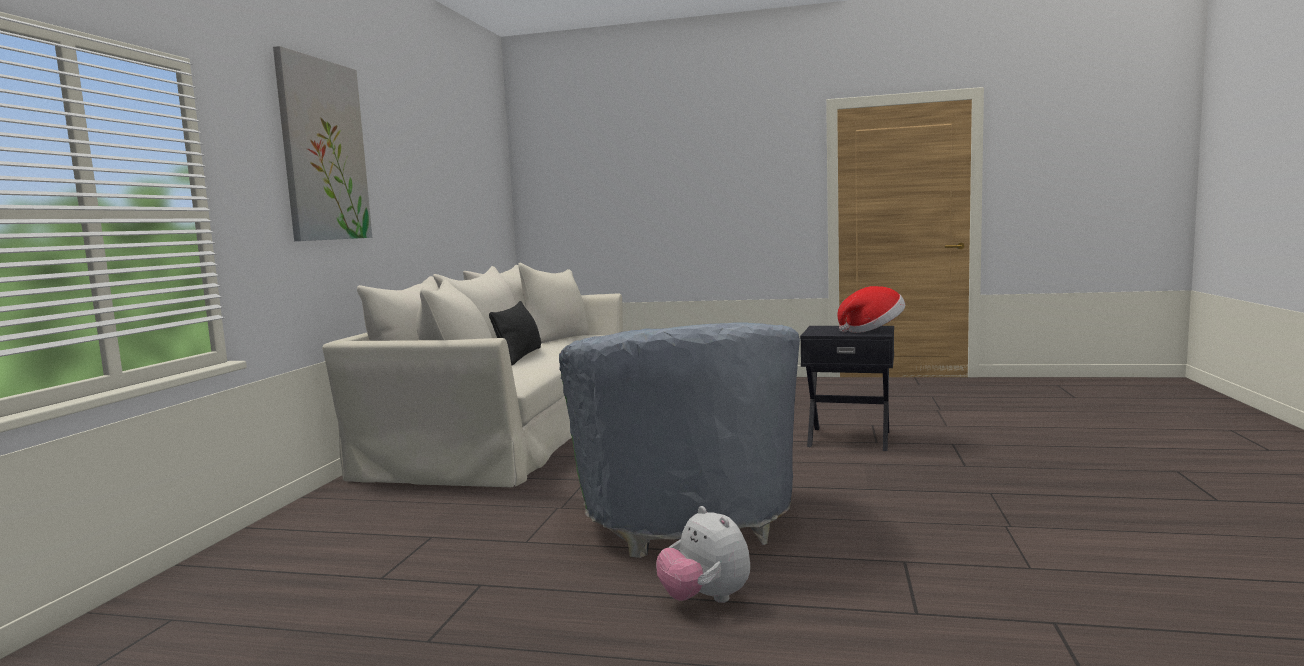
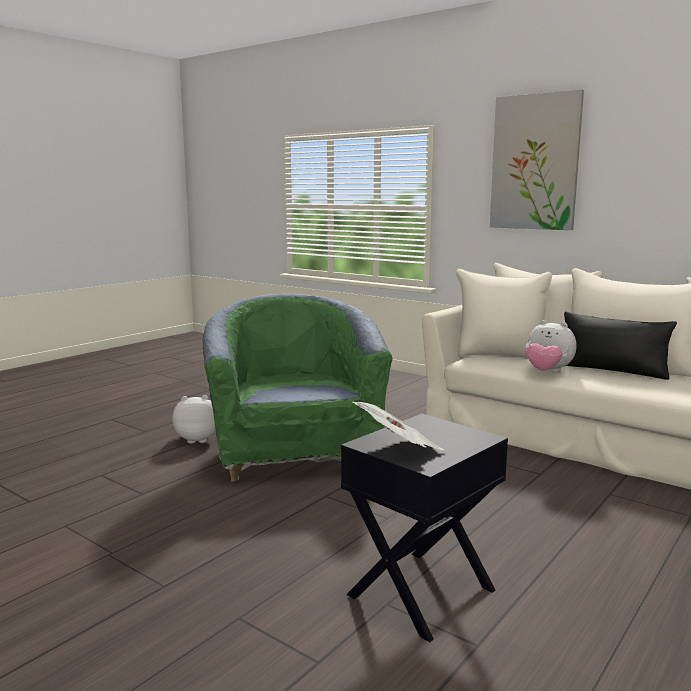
camera: 115 degrees right, 5 degrees up
(542, 365) = (547, 372): none -> plush toy
(685, 522) = (295, 455): green armchair -> green armchair turned 60 degrees clockwise
(872, 330) = (398, 448): hat -> newspaper

